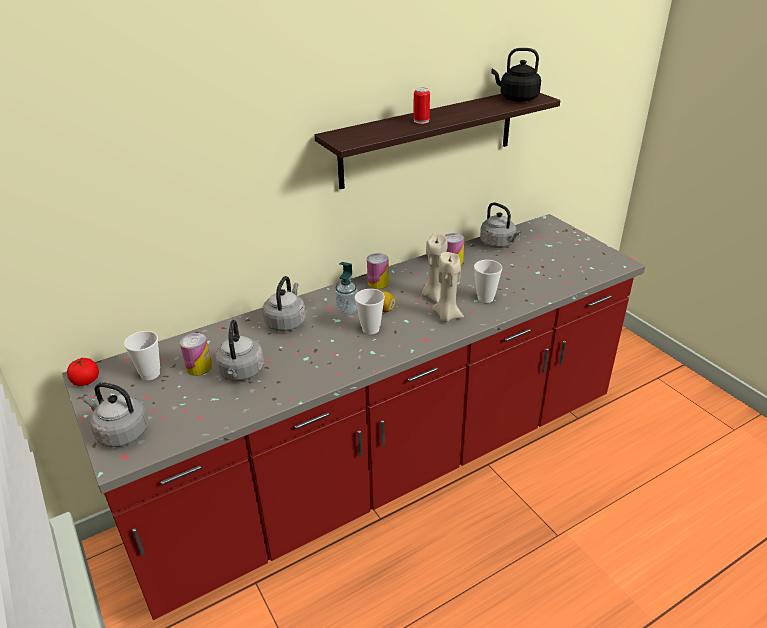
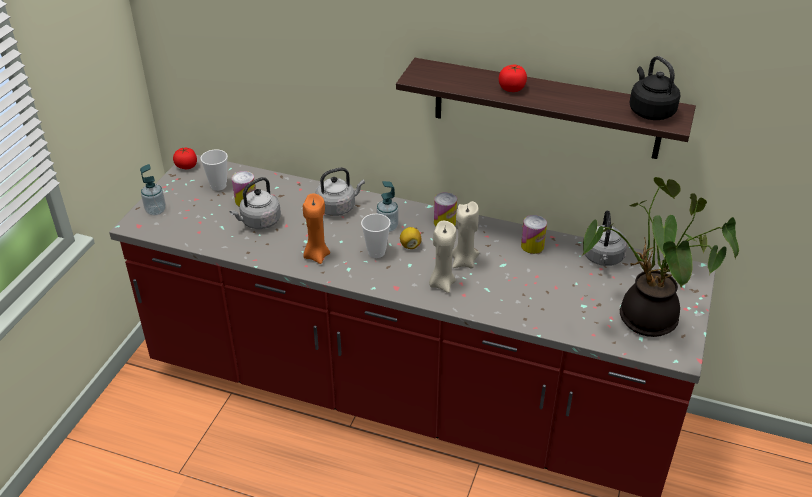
camera: 50 degrees right, 5 degrees up
(120, 433) = (156, 211): grey kettle -> soap dispenser
(333, 361) = (316, 255): none -> orange candle
(421, 121) = (512, 88): can -> tomato
(485, 298) = (496, 293): cup -> none
(576, 259) = (643, 321): none -> potted plant

